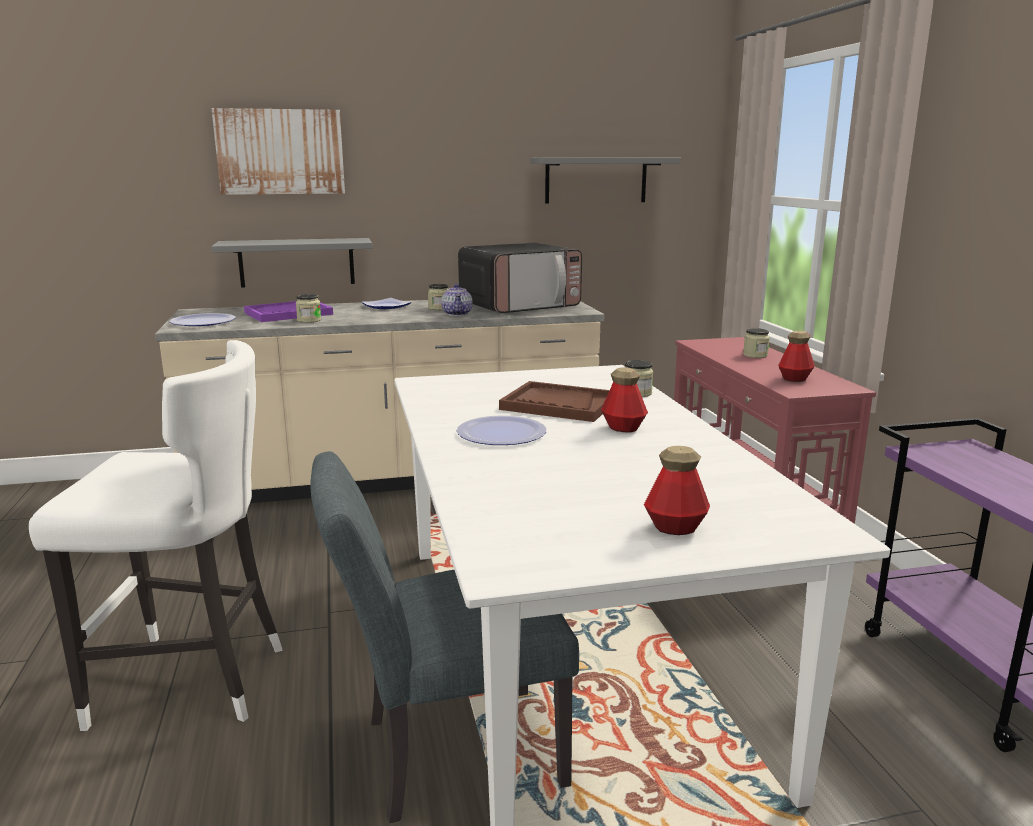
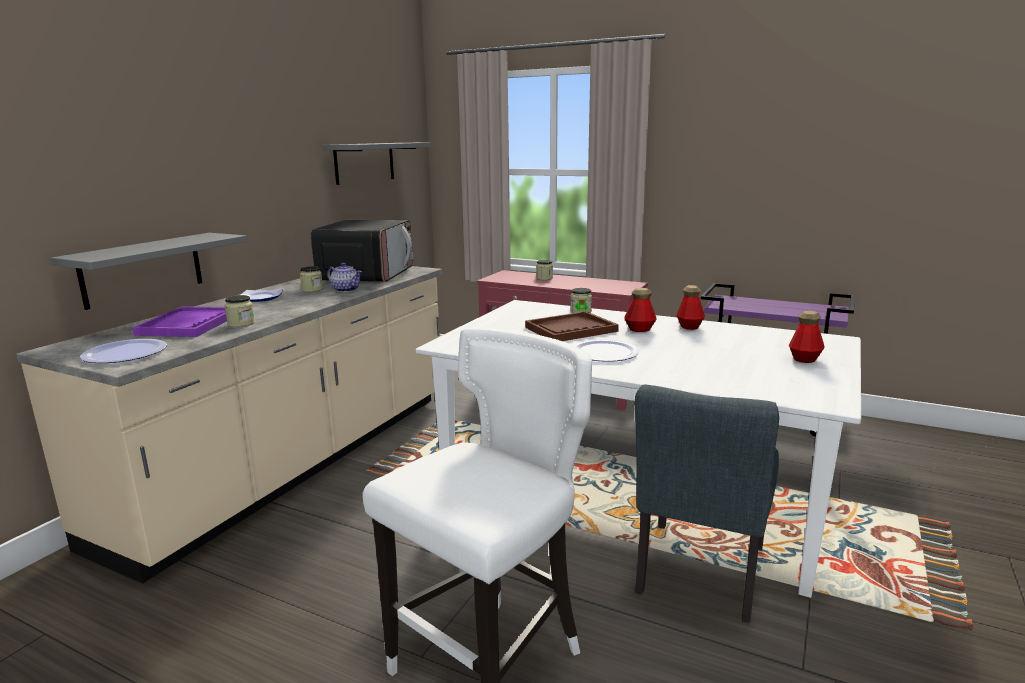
camera: 50 degrees left, 0 degrees up
(280, 152) = (111, 144): picture -> none
(794, 379) = (601, 285): bottle -> bottle (689, 327)

